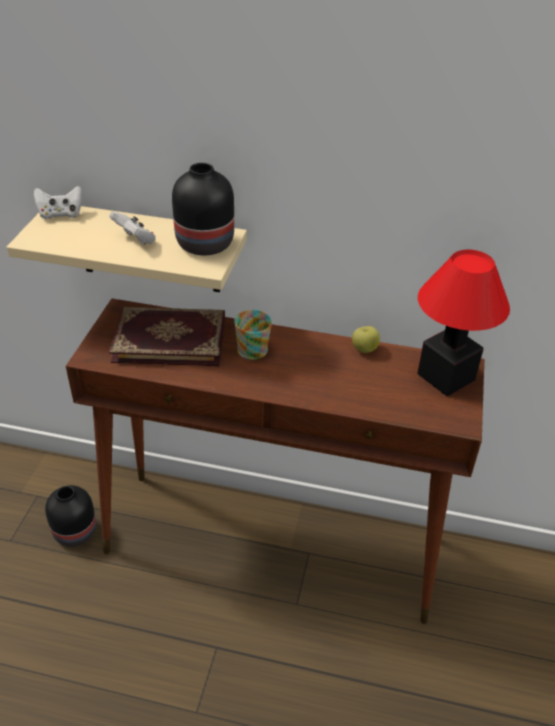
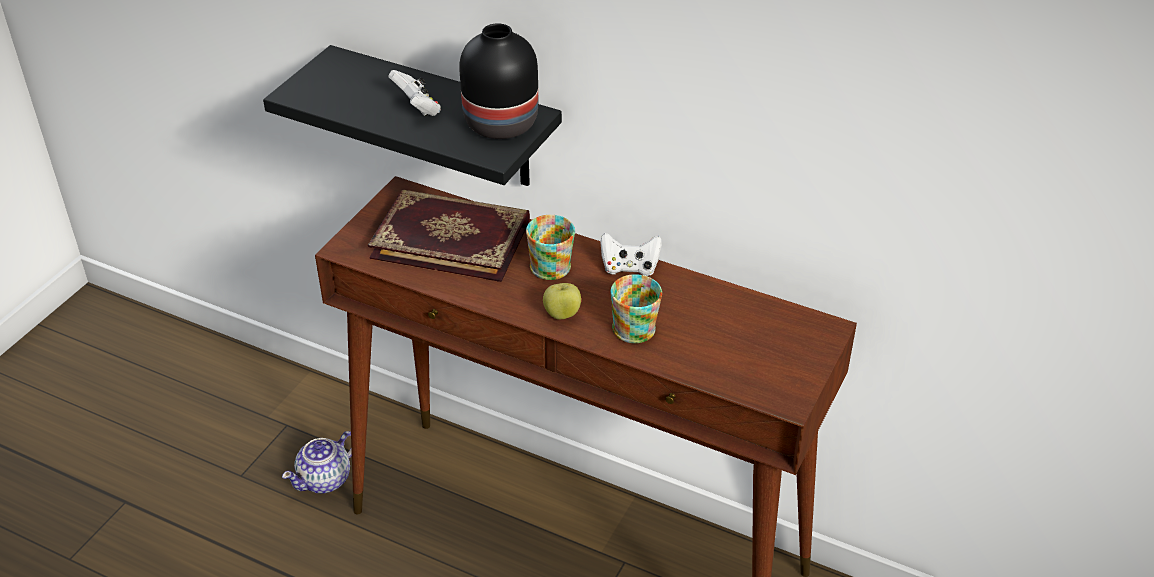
camera: 15 degrees right, 0 degrees up
(61, 214) = (338, 64): white game controller -> white game controller (629, 268)
(76, 532) = (325, 479): black vase -> teapot
(149, 248) = (445, 118): beige shelf -> black shelf
(332, 383) = (636, 325): none -> mug
(364, 349) = (697, 287): apple -> apple (562, 314)
(446, 376) = (794, 337): table lamp -> none

